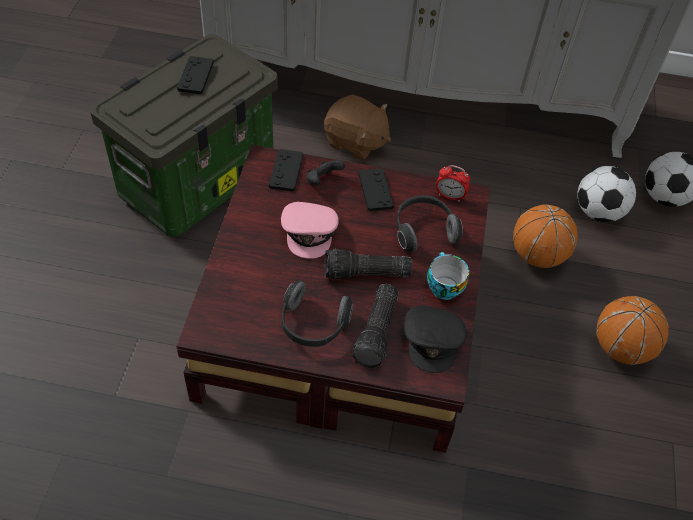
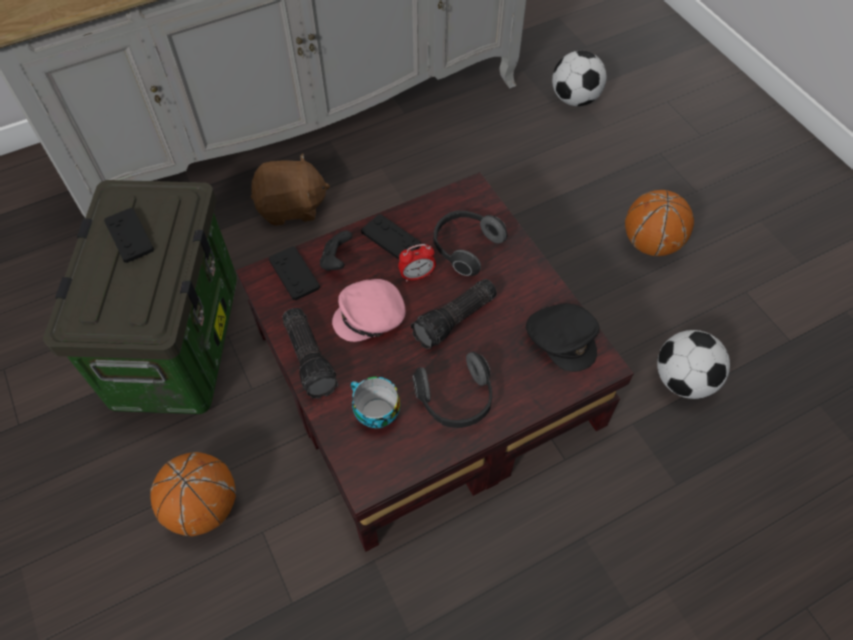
camera: 35 degrees left, 5 degrees up
(309, 232) = (371, 316): pink cap -> pink cap turned 105 degrees clockwise
(378, 332) = (514, 365): flashlight -> flashlight (311, 358)
(443, 287) = (526, 286): cup -> cup (374, 413)
(450, 196) = (457, 202): alarm clock -> alarm clock (417, 275)
(537, 255) = (528, 210): basketball -> basketball (204, 507)
(598, 212) = (539, 143): football -> football (683, 380)

